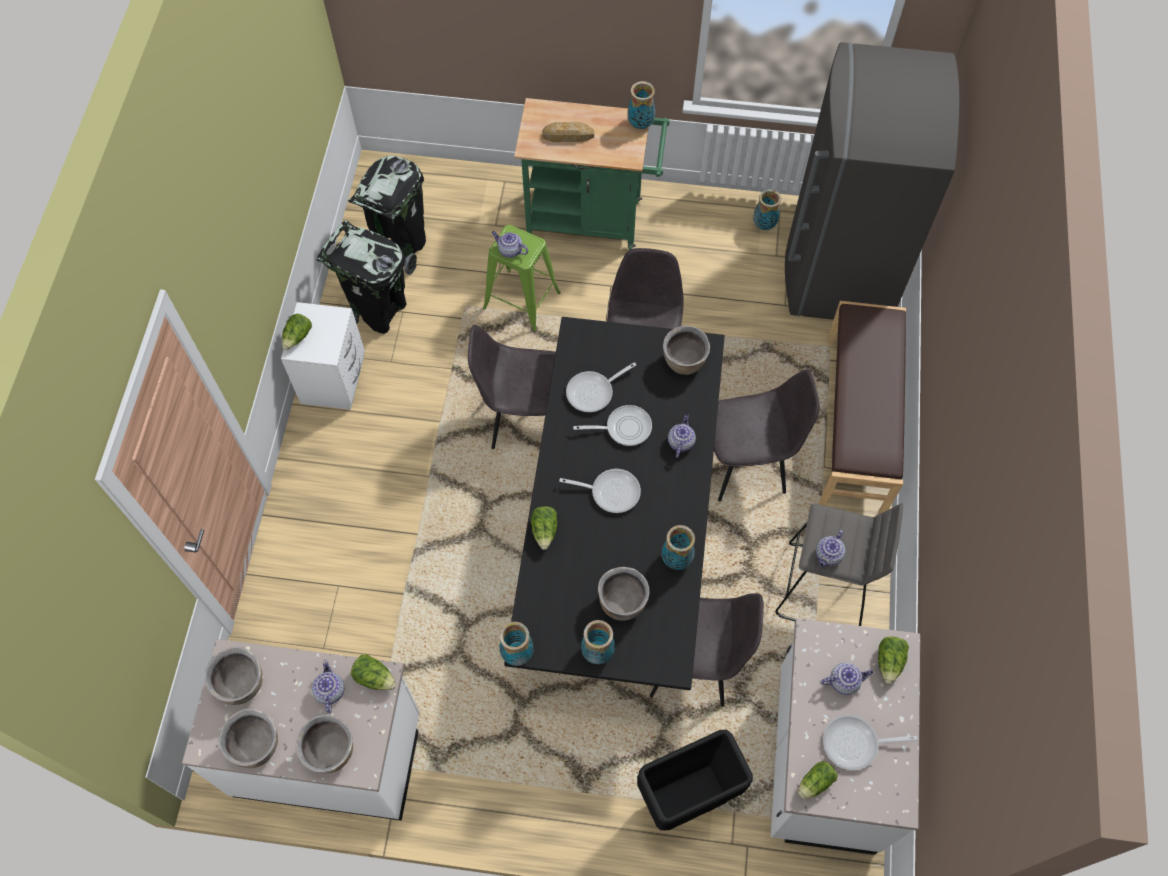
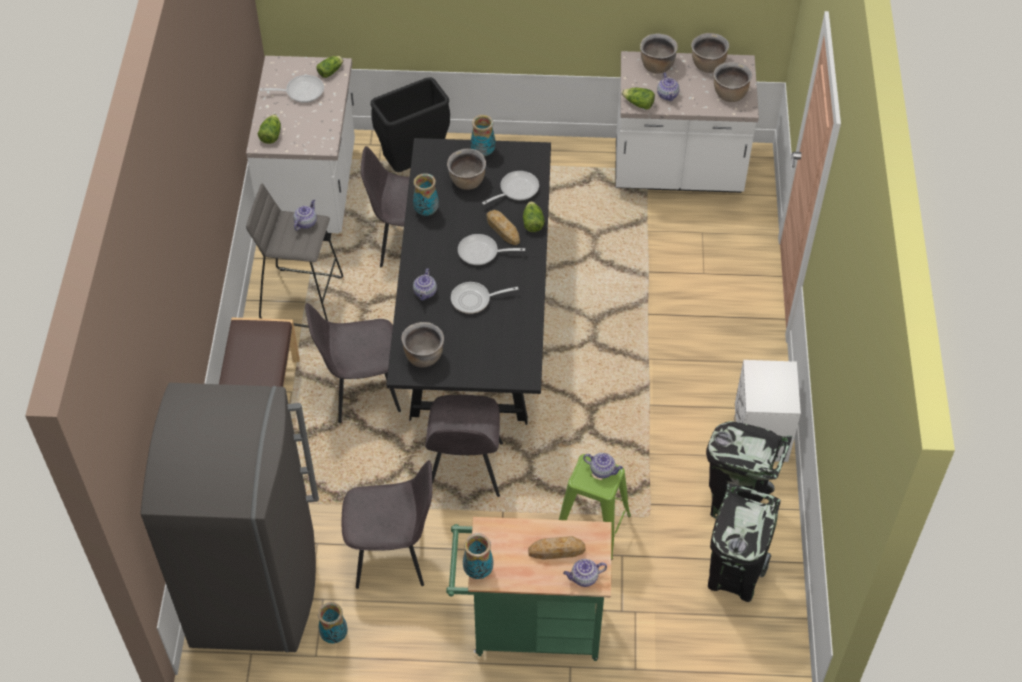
camera: 175 degrees right, 10 degrees down
(298, 337) = (787, 381): lettuce -> none
(517, 653) = (542, 148): vase -> none
(524, 417) = (571, 414): grey chair -> grey chair (393, 554)
(583, 523) = (502, 229): none -> bread
(594, 392) = (503, 326): frying pan -> frying pan (516, 190)
(844, 681) = (305, 123): teapot -> teapot (584, 578)

